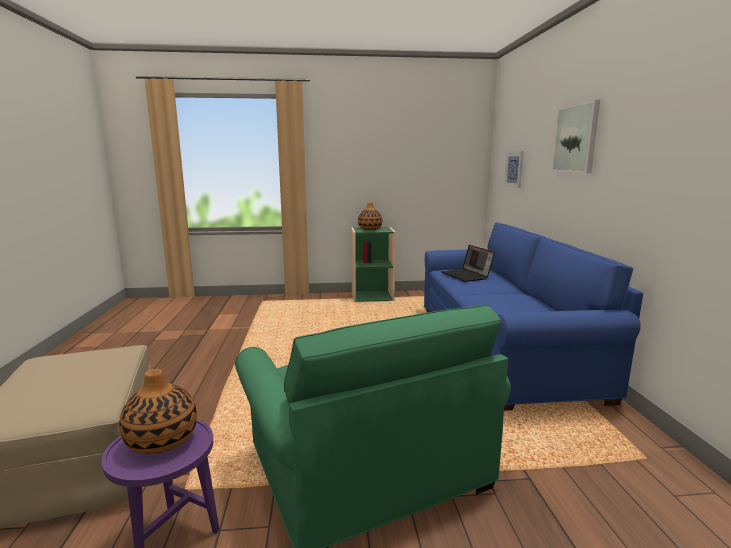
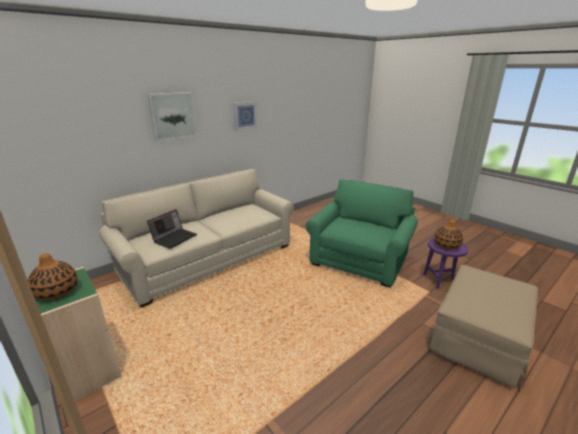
camera: 125 degrees left, 10 degrees up
(501, 347) = (208, 258): blue sofa -> beige sofa
(514, 169) = (72, 150): picture -> picture (245, 115)

